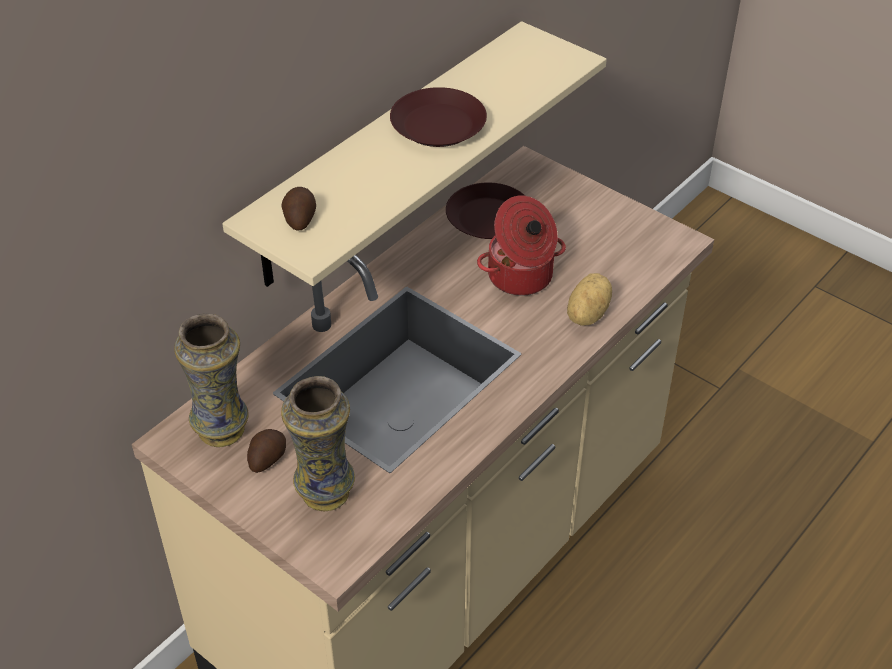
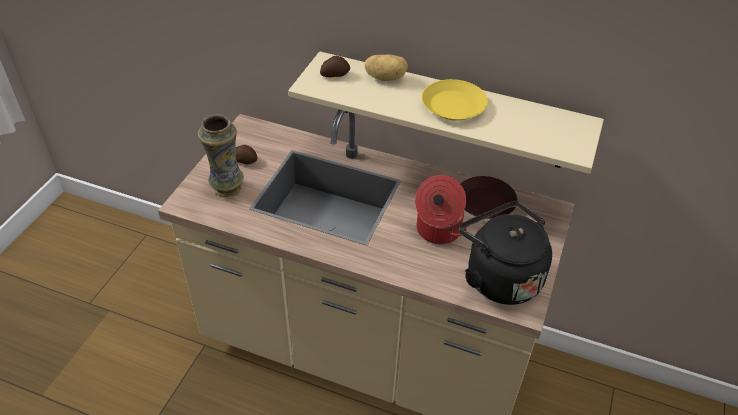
camera: 70 degrees right, 0 degrees up
(223, 430) = (258, 140): vase -> none
(439, 126) = (453, 106): brown plate -> yellow plate
(586, 314) = (419, 270): potato -> potato (386, 78)
(622, 246) = (499, 277): none -> black kettle

